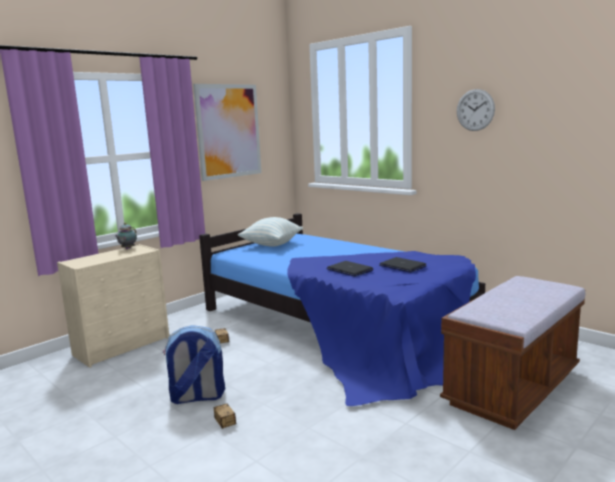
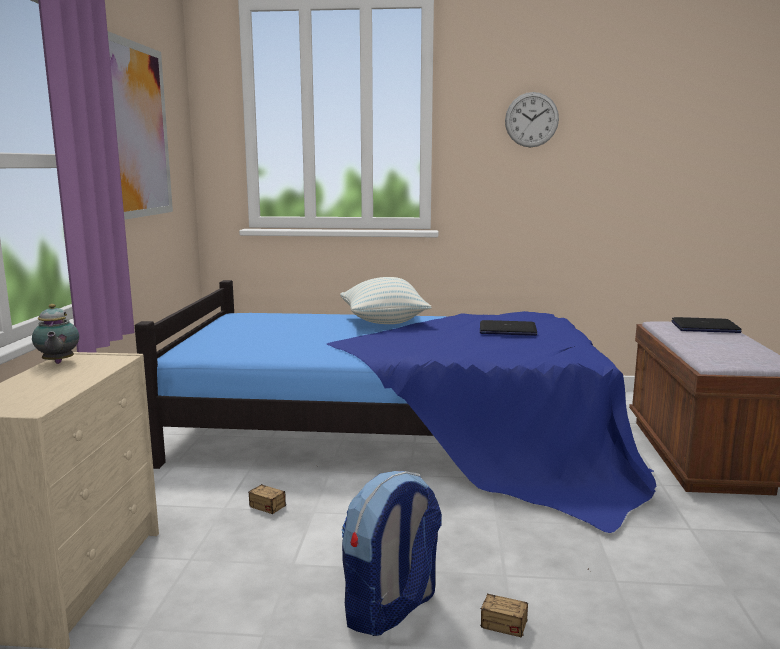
camera: 40 degrees left, 0 degrees up
(271, 244) = (239, 331): pillow -> pillow (383, 322)
(349, 270) = (458, 344): laptop -> laptop (705, 327)

